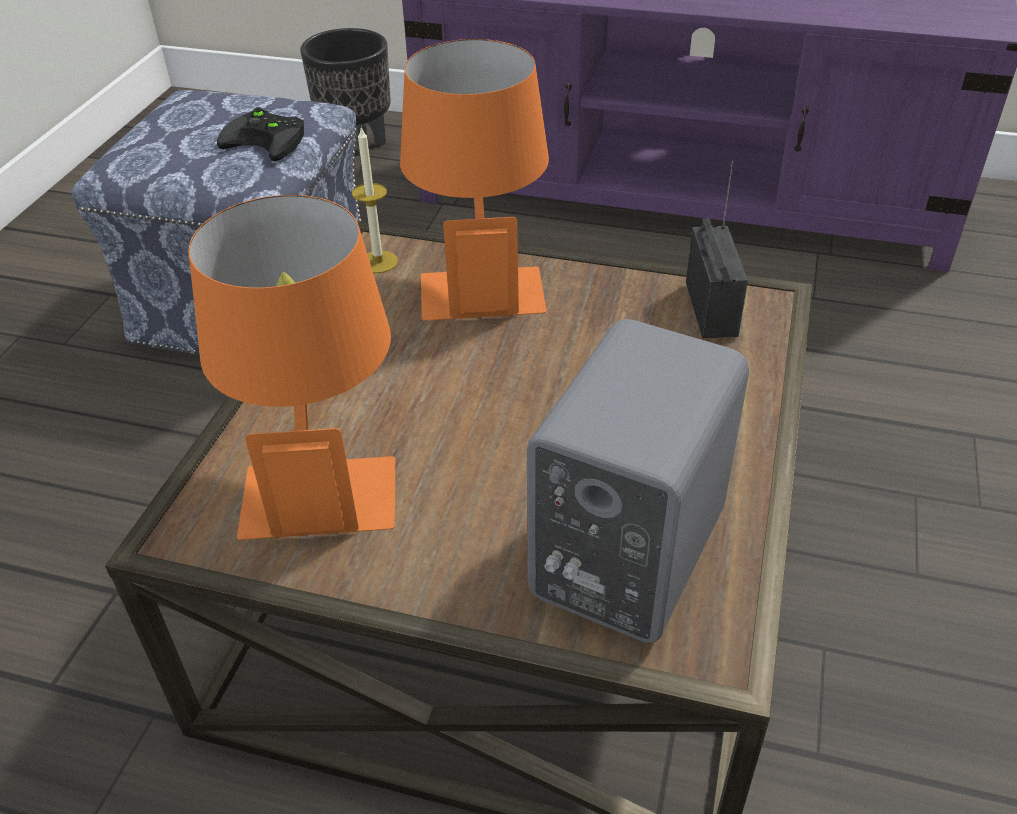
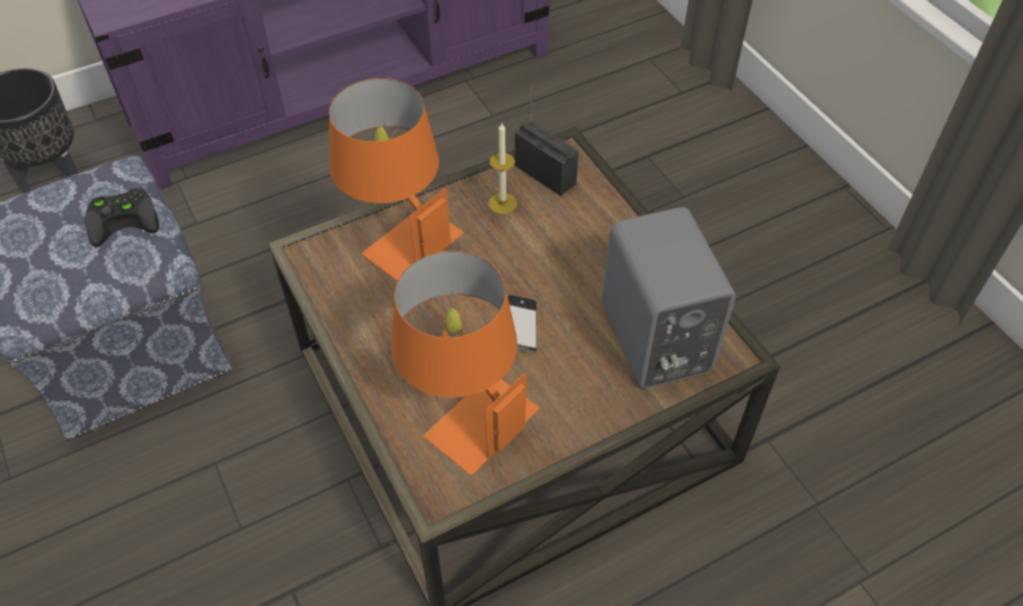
camera: 45 degrees left, 10 degrees up
(378, 262) = (323, 262): candle -> candle (502, 203)
(485, 435) = (521, 327): none -> phone

